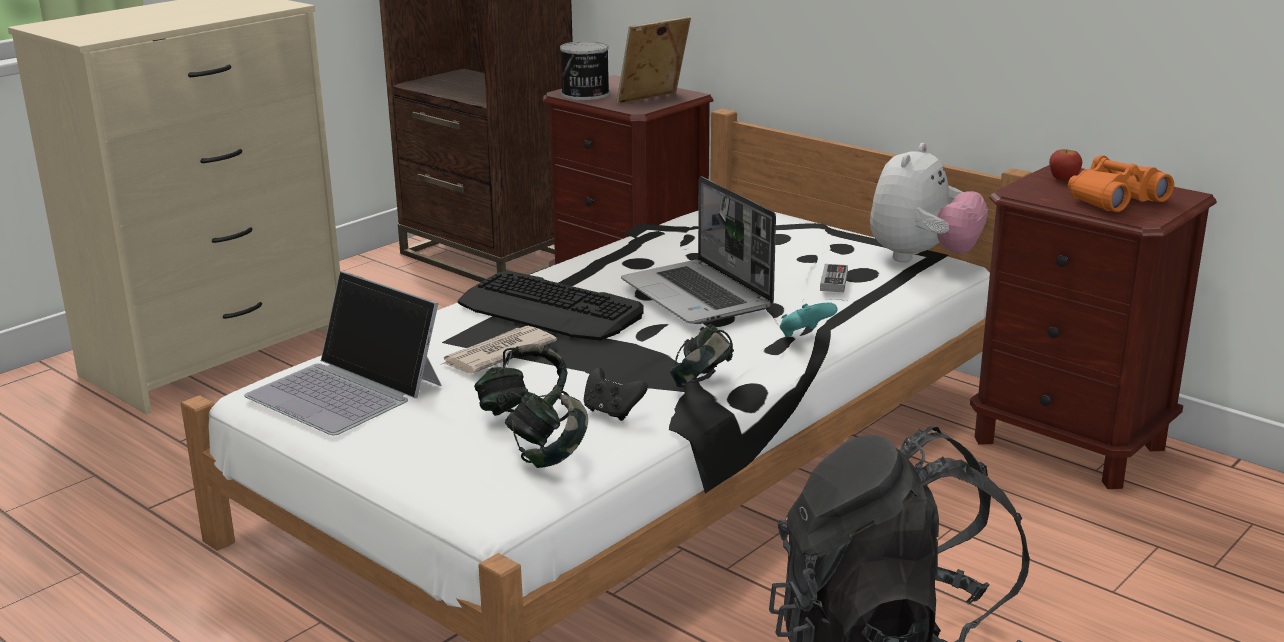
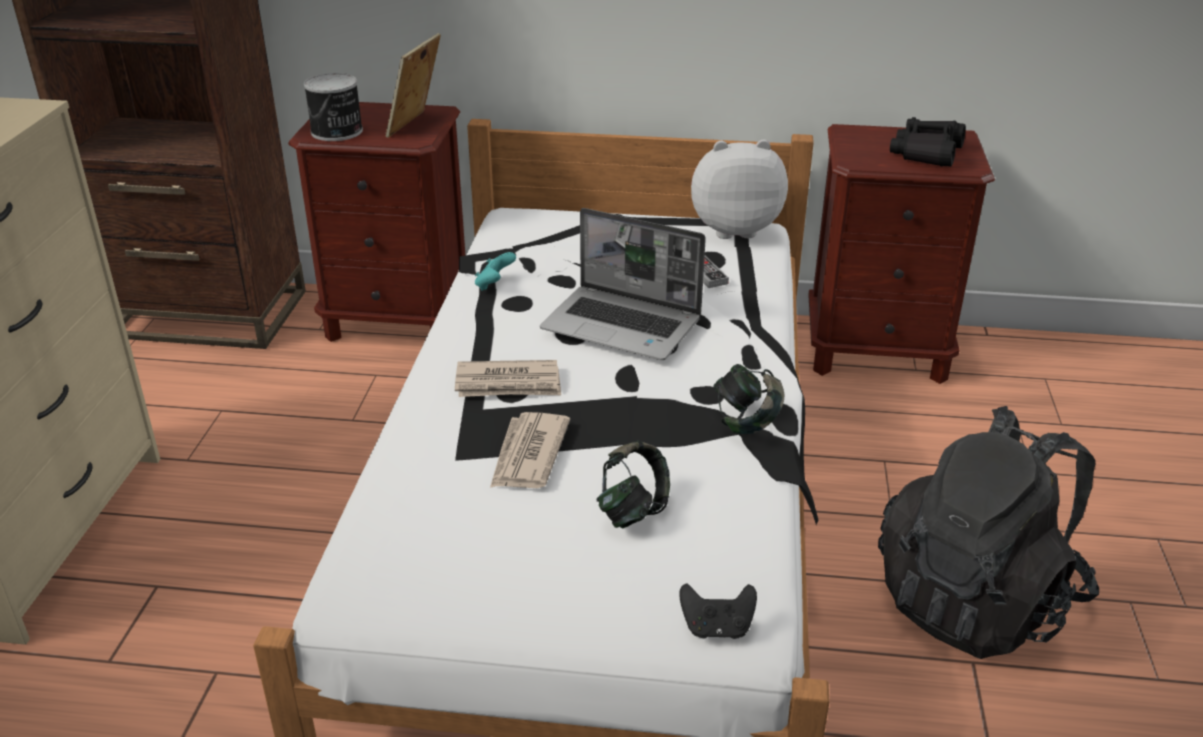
camera: 35 degrees left, 10 degrees up
(346, 390) = (438, 556): laptop -> none
(548, 456) = (722, 553): headphones -> none
(550, 309) = (509, 384): keyboard -> newspaper
(612, 412) = (709, 481): black game controller -> black game controller (716, 628)
(804, 336) = (757, 340): turquoise game controller -> turquoise game controller (494, 285)
(922, 258) = (733, 229): plush toy -> plush toy turned 90 degrees counterclockwise
(1063, 179) = (865, 140): apple -> none
(1114, 200) = (926, 153): orange binoculars -> black binoculars

